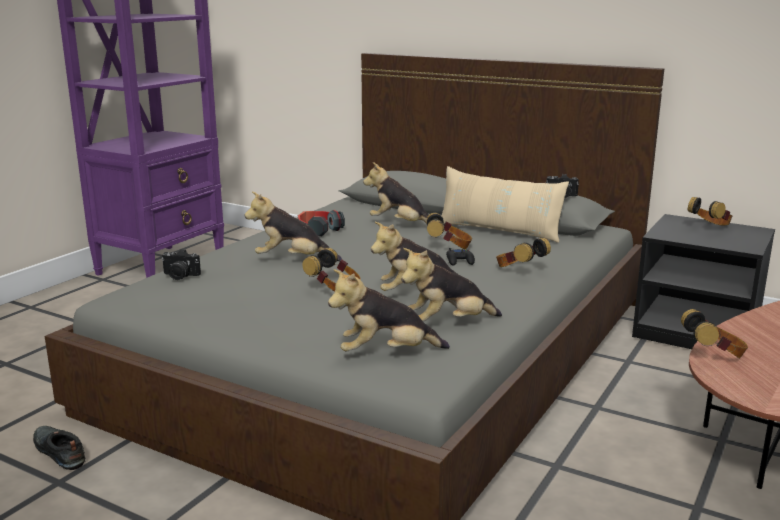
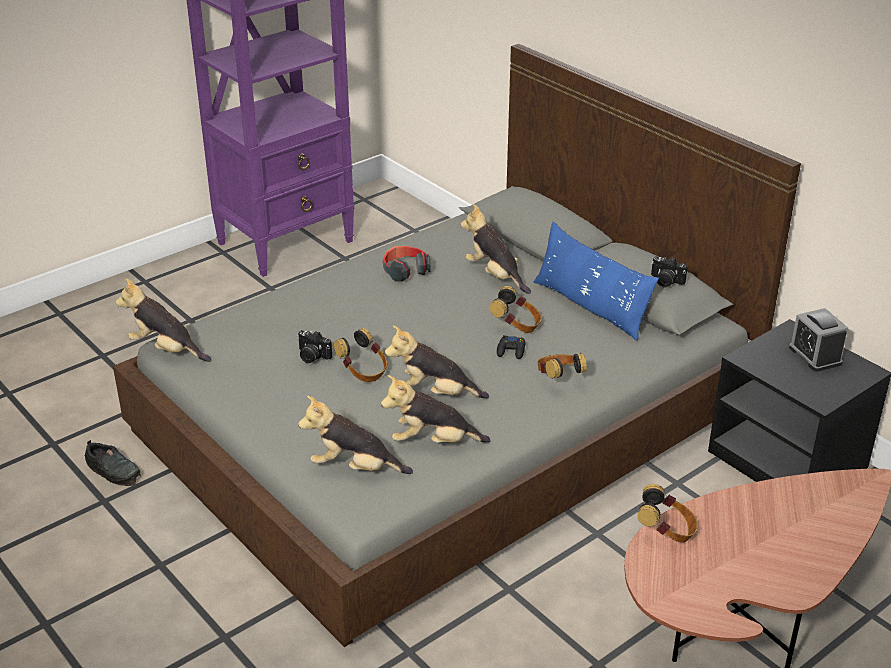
camera: 20 degrees right, 15 degrees up
(59, 452) = (114, 470): black shoe -> black shoe turned 150 degrees clockwise
(179, 276) = (237, 323): camera -> camera (312, 356)
(292, 260) = (351, 317): plush toy -> plush toy (166, 349)
(499, 231) = (590, 307): beige pillow -> blue pillow
(709, 227) = (815, 355): headphones -> alarm clock

